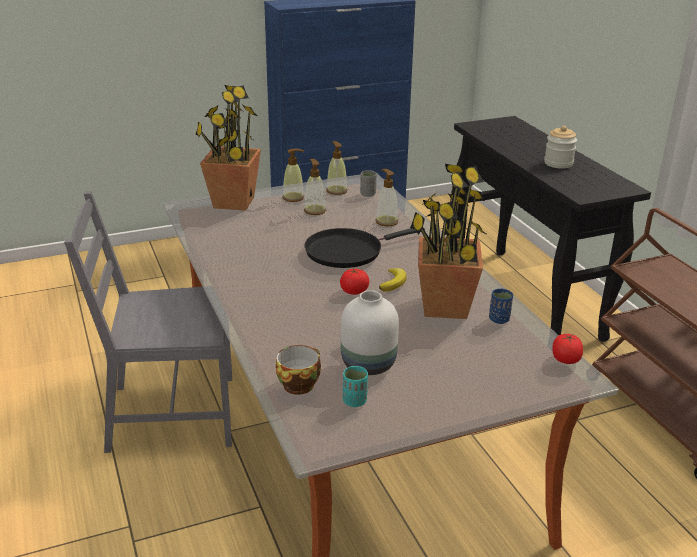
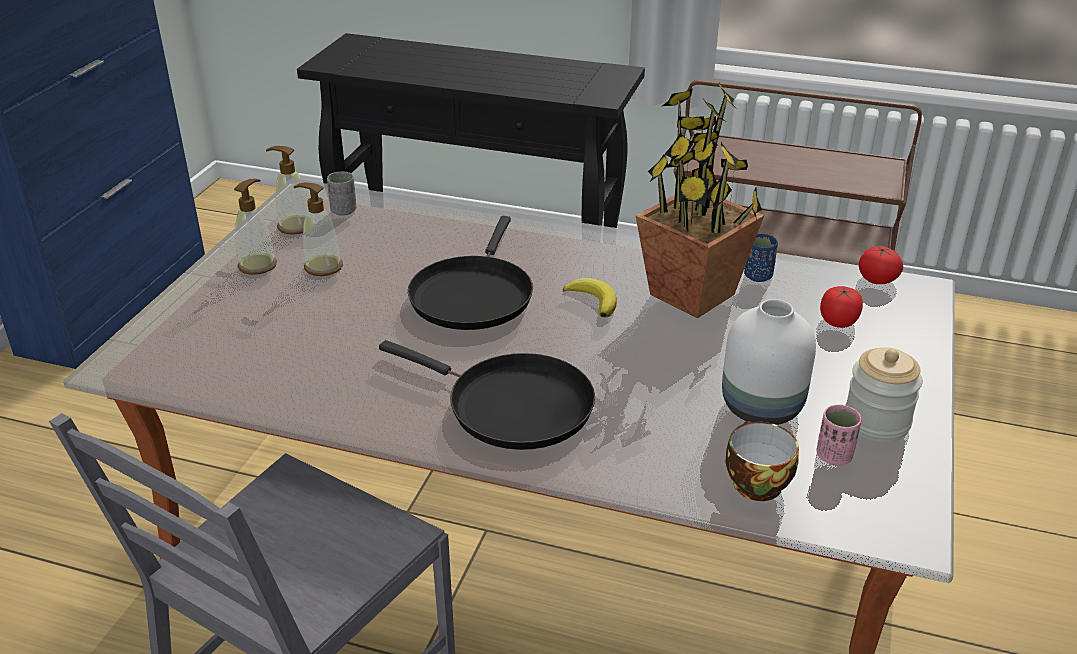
camera: 50 degrees left, 5 degrees up
(233, 202) = (185, 317): potted plant -> none
(273, 297) = (512, 405): none -> black frying pan
(354, 291) = (579, 337): tomato -> tomato (838, 321)
(354, 401) = (834, 456): turquoise cup -> pink cup
(386, 222) = (437, 233): soap dispenser -> none
(558, 163) = (506, 72): jar -> jar (876, 422)

